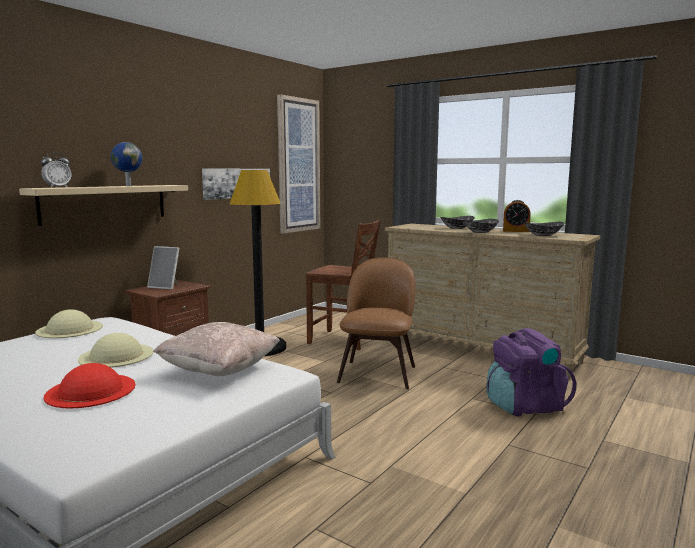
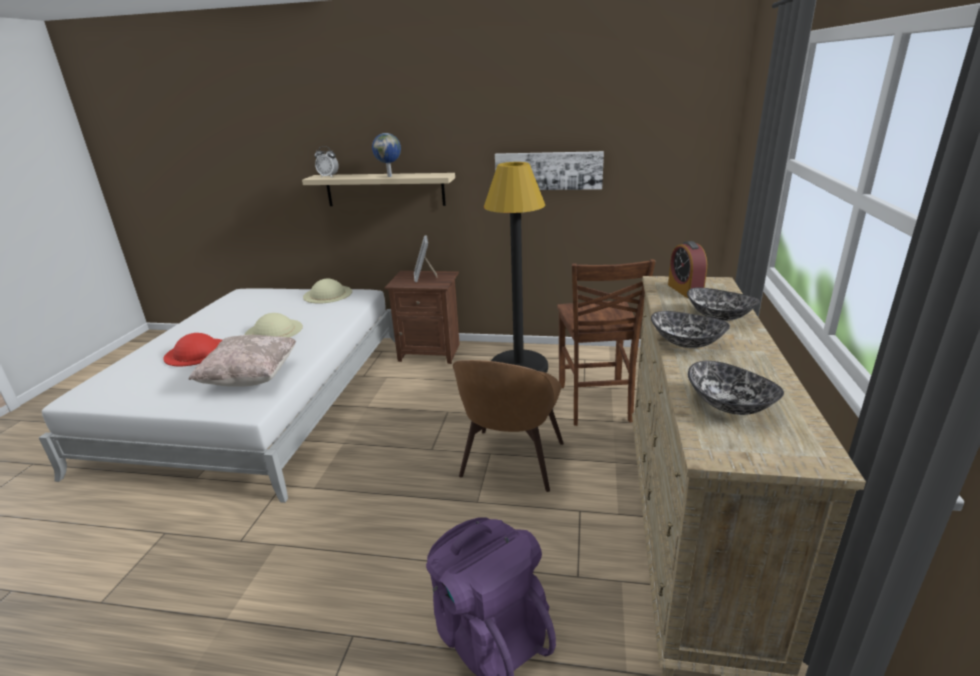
camera: 65 degrees right, 15 degrees up
(298, 165) = (671, 145): picture -> none
(378, 373) = (511, 462): brown chair -> brown chair turned 120 degrees clockwise
(516, 231) = (759, 370): alarm clock -> alarm clock (685, 290)

